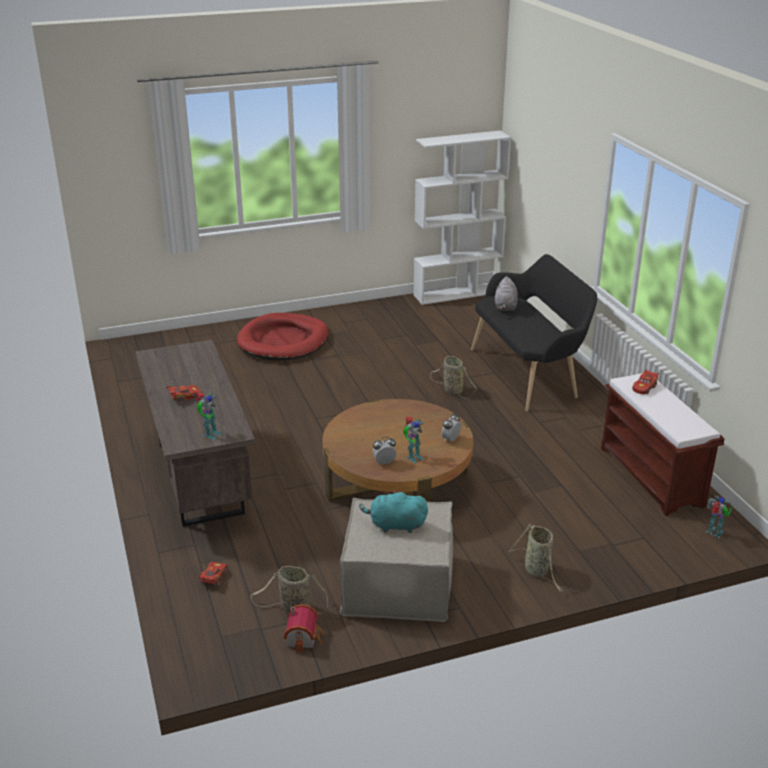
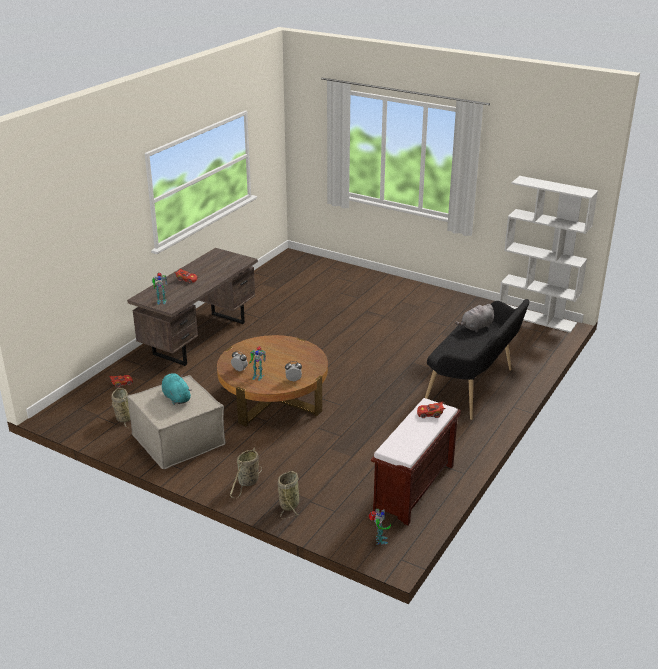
camera: 50 degrees right, 0 degrees up
(283, 341) = (371, 293): red dog bed -> none
(304, 637) = (103, 431): toy house -> none
(451, 390) = (405, 370): basket -> basket (289, 504)

